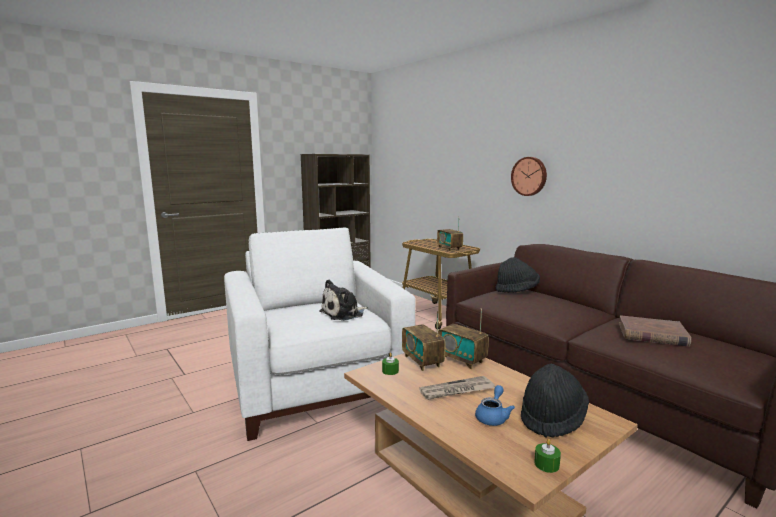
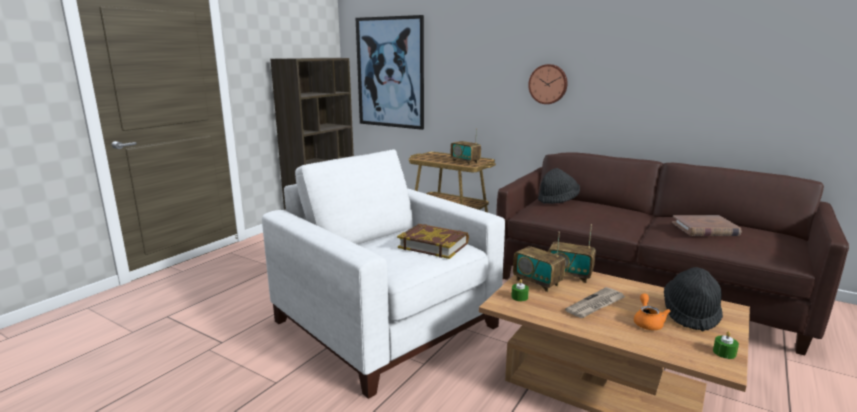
camera: 20 degrees left, 5 degrees up
(344, 313) = (433, 245): plush toy -> book
(405, 167) = (390, 73): none -> picture
(493, 417) = (647, 322): blue teapot -> orange teapot

